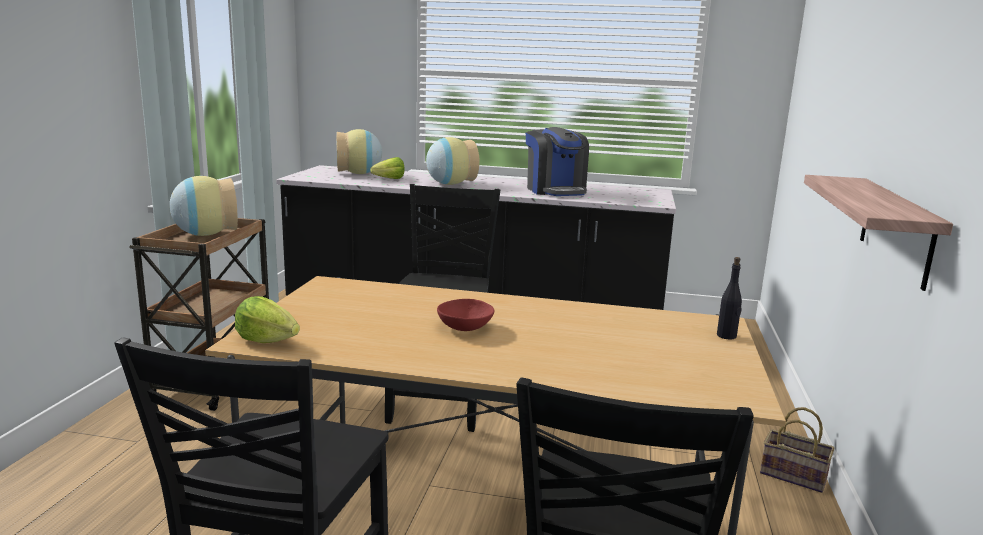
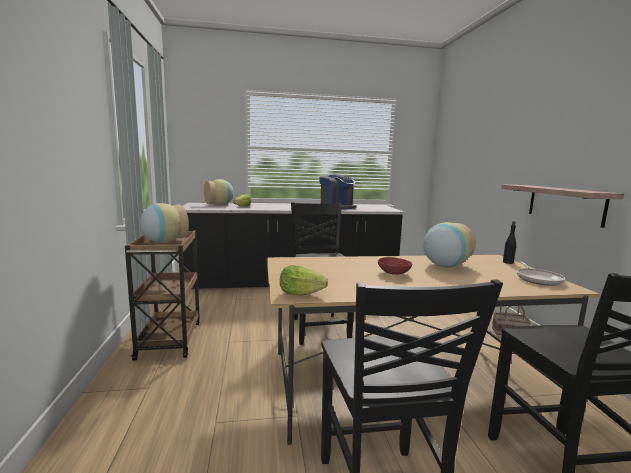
camera: 20 degrees left, 5 degrees down
(450, 184) = (279, 207): vase -> vase (444, 266)
(714, 376) = (538, 279): none -> frying pan

